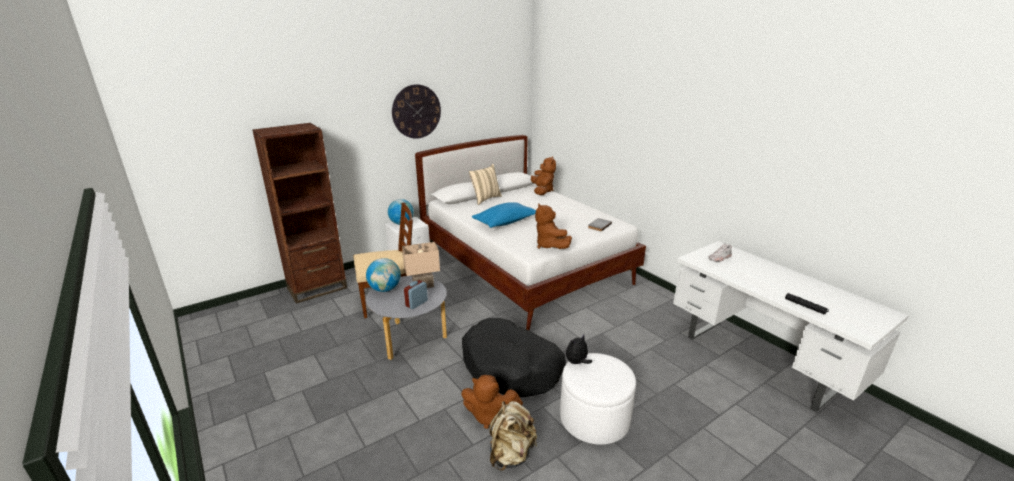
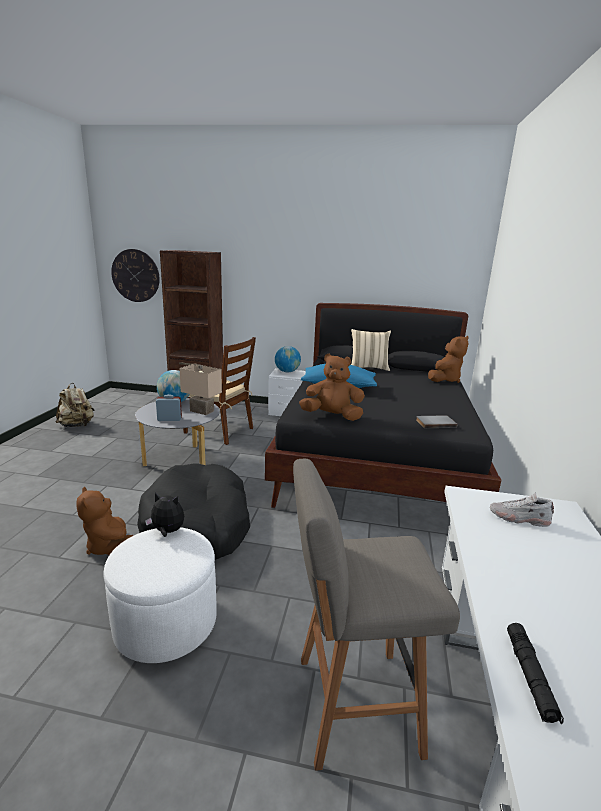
camera: 45 degrees right, 5 degrees down
(416, 111) = (327, 259): wall clock -> wall clock (135, 275)
(511, 454) = (58, 587): beige backpack -> beige backpack (77, 426)
(524, 265) = (376, 457): white bed -> black bed
(550, 246) = (332, 416): brown plush toy -> brown plush toy turned 75 degrees clockwise
(702, 384) = (352, 705): none -> grey stool

